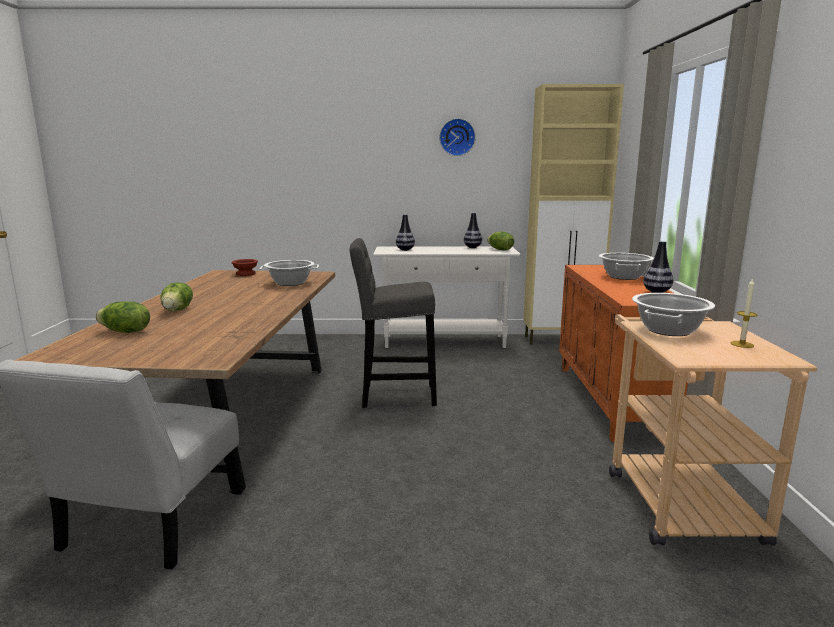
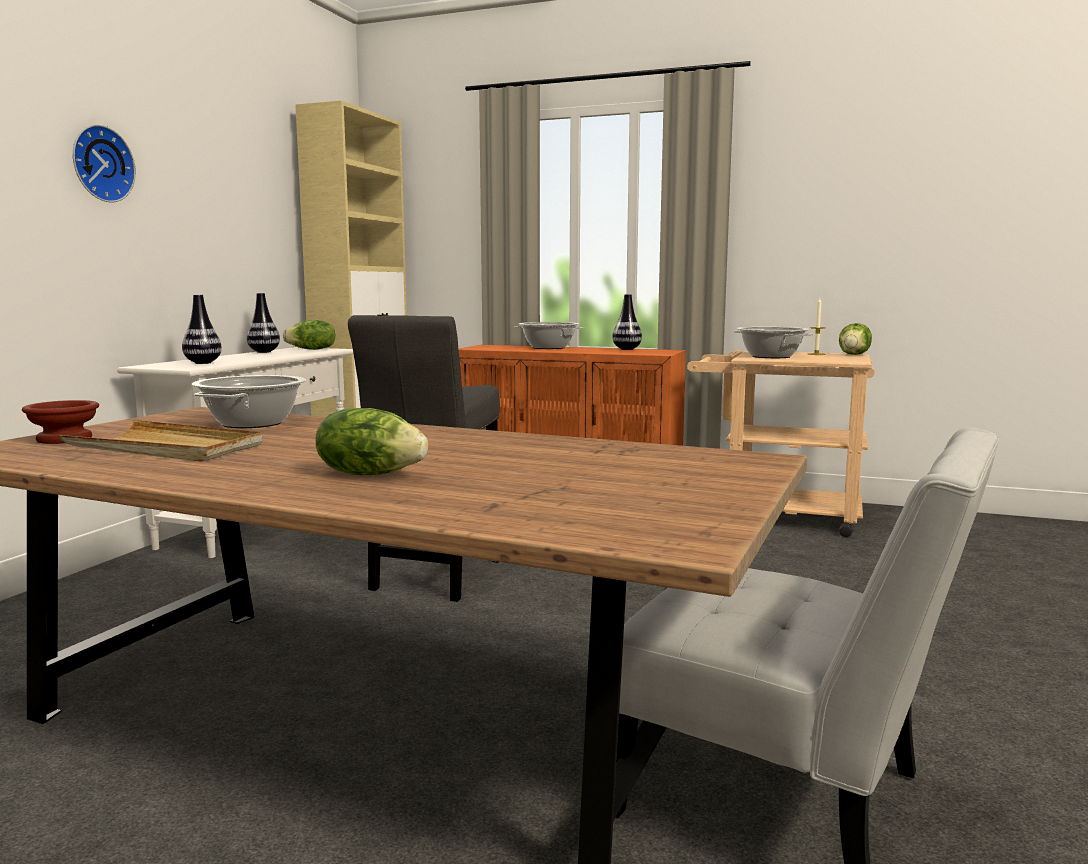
camera: 70 degrees left, 5 degrees down
(125, 332) = (524, 500): lettuce -> lettuce (854, 355)
(229, 284) = (166, 448): none -> beige tray
(457, 137) = (211, 162): wall clock -> wall clock (100, 164)

